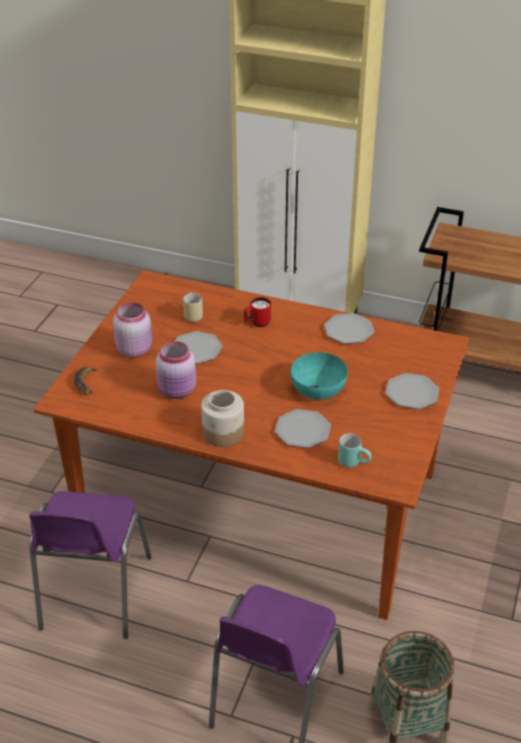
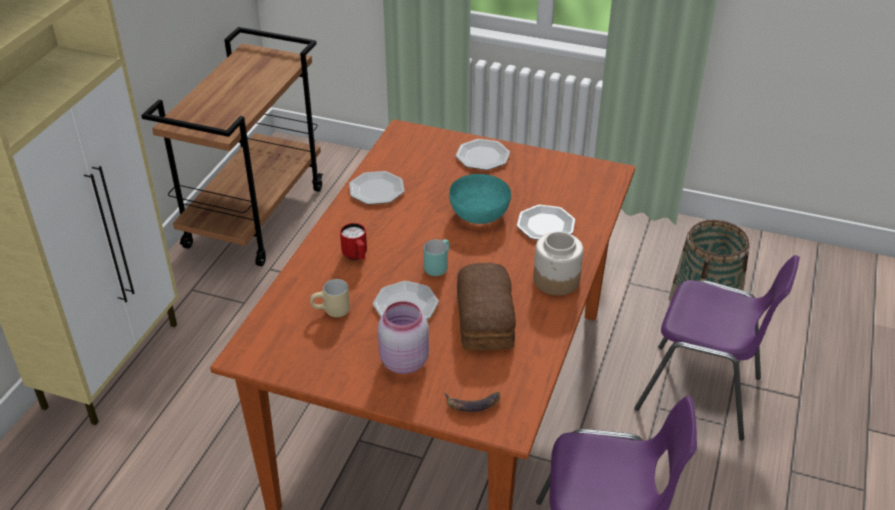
camera: 90 degrees left, 0 degrees up
(178, 391) = (486, 318): pink jar -> bread
(354, 462) = (587, 195): turquoise mug -> turquoise mug (437, 266)

